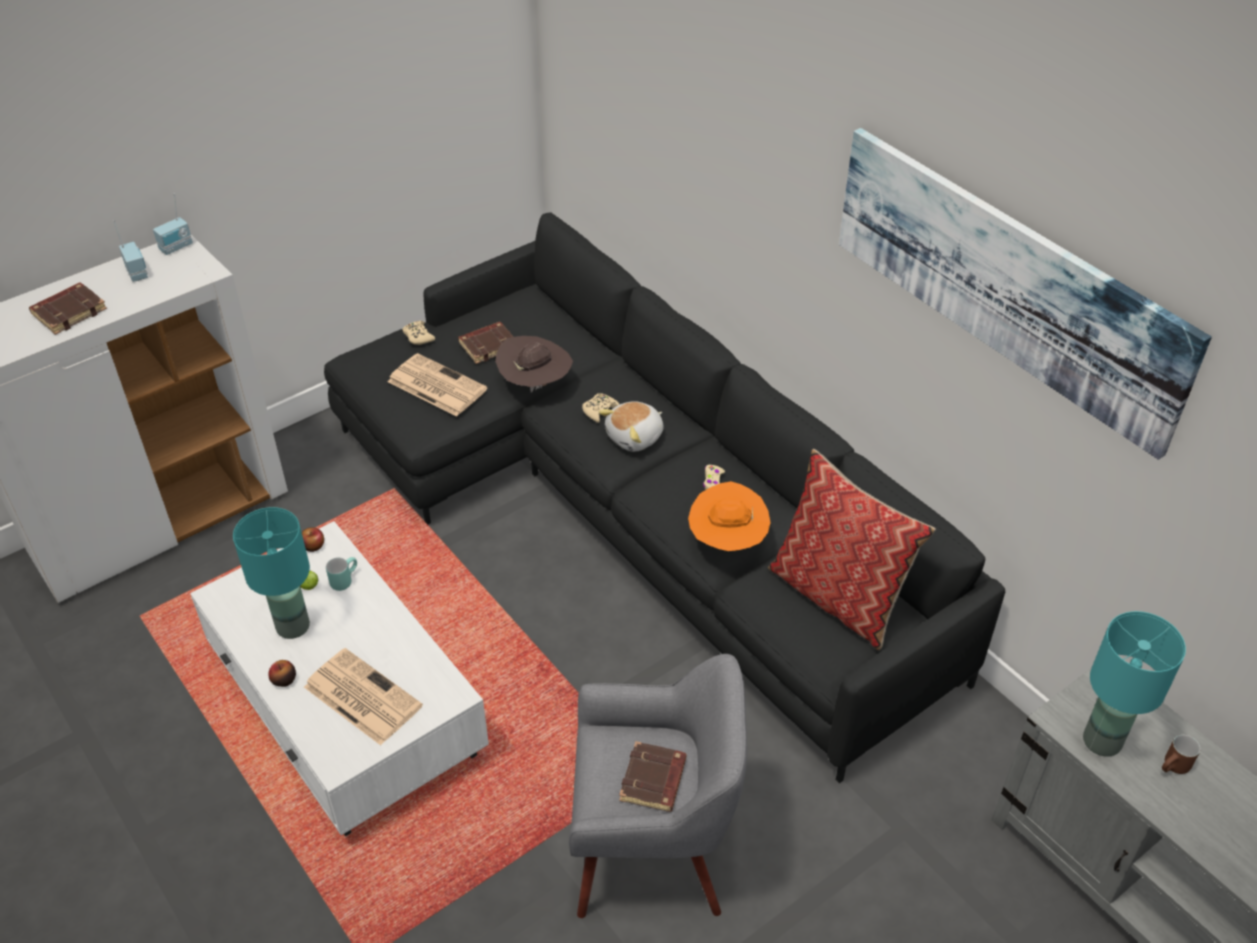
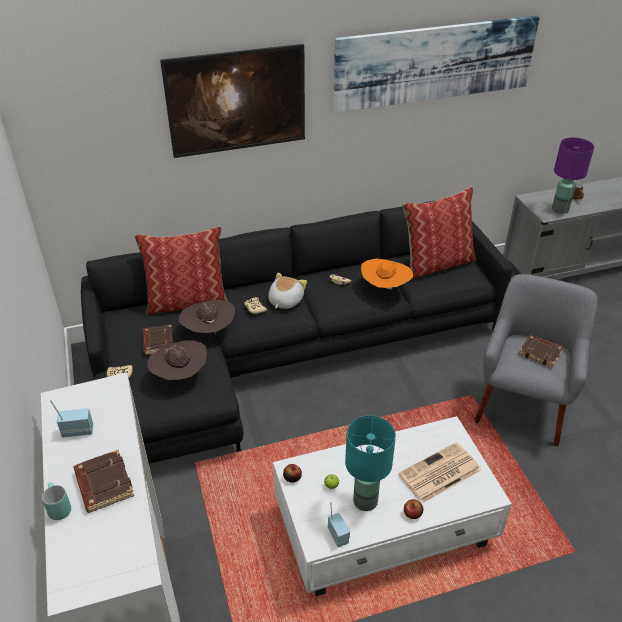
camera: 70 degrees left, 5 degrees down
(177, 247) = (61, 401): radio -> radio (339, 535)
(344, 579) = (332, 465): turquoise mug -> turquoise mug (57, 508)
(435, 385) = (180, 376): newspaper -> brown hat
(586, 345) = (187, 302): none -> pillow
(635, 437) = (284, 301): plush toy -> plush toy turned 135 degrees counterclockwise
(731, 167) = (238, 124): none -> picture
(1102, 742) = (560, 209): turquoise table lamp -> purple table lamp

